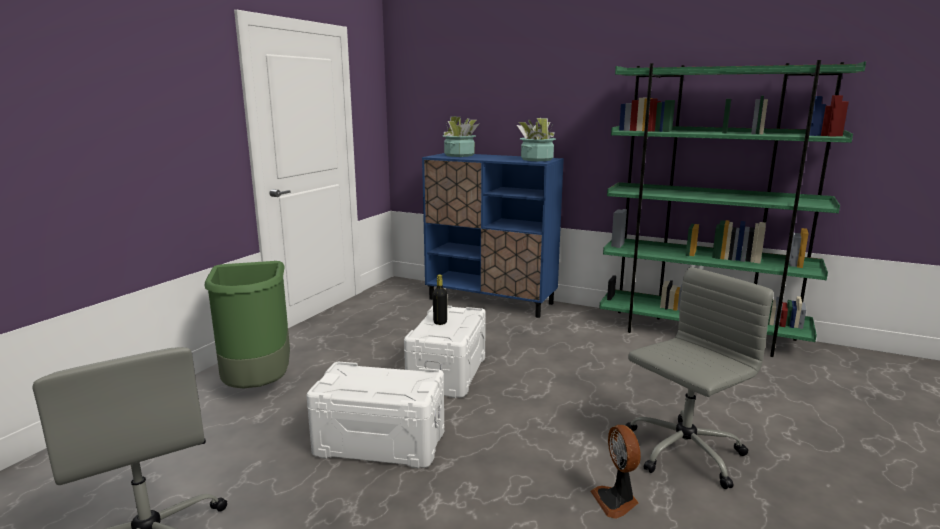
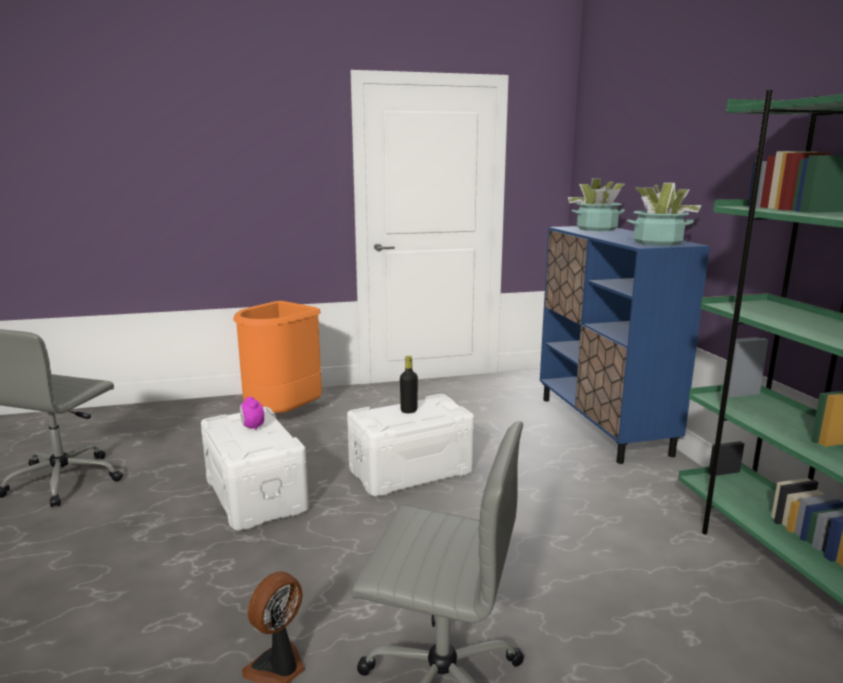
camera: 50 degrees right, 0 degrees up
(258, 386) = (282, 415): green trash can -> orange trash can
(364, 378) = (252, 427): none -> alarm clock

